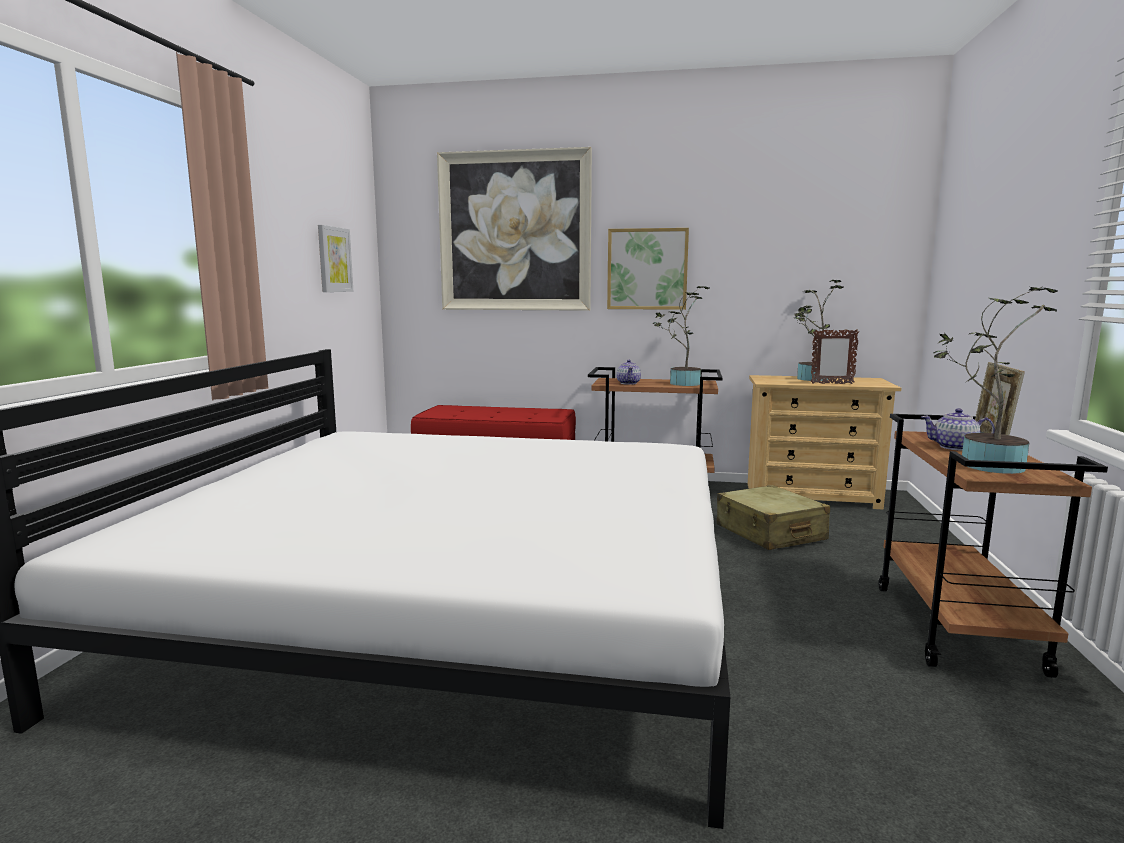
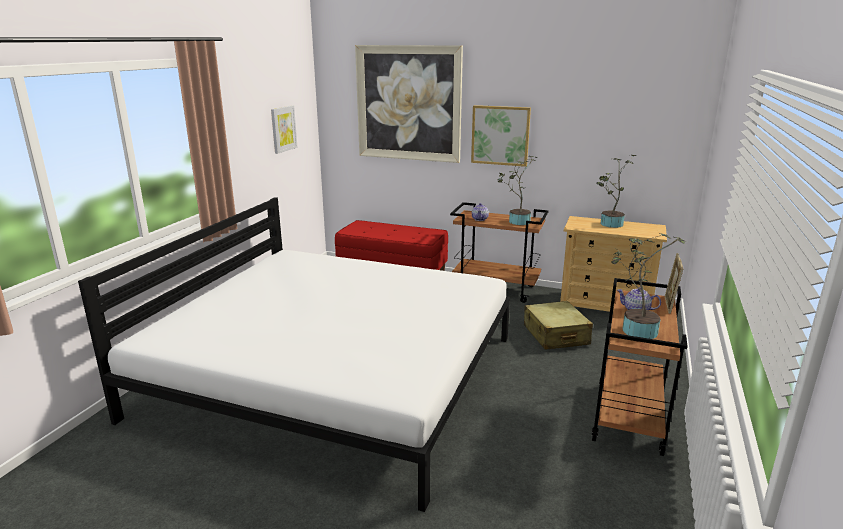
camera: 10 degrees right, 10 degrees up
(831, 384) = (619, 232): picture frame -> none

